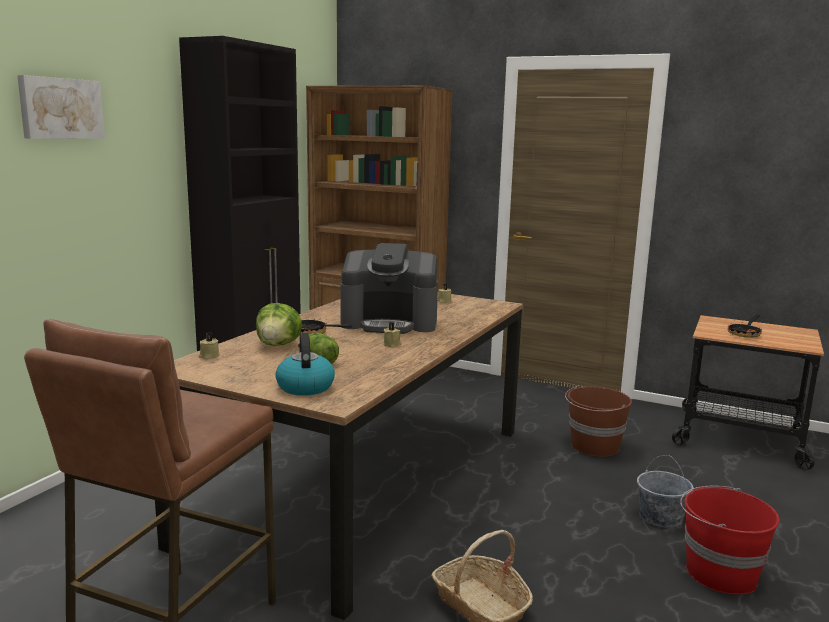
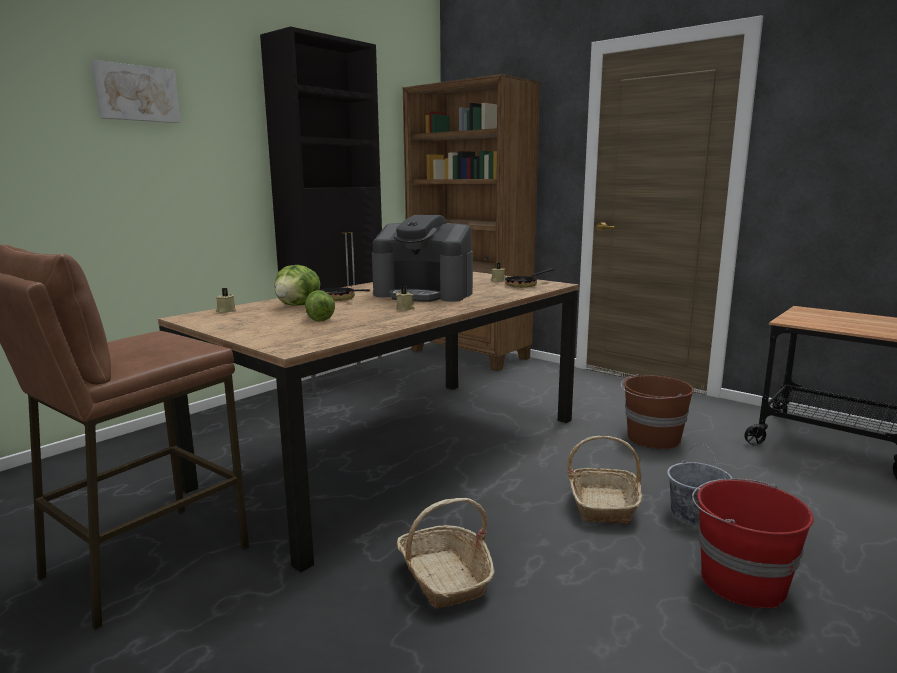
camera: 15 degrees right, 0 degrees up
(305, 387) = (279, 335): kettle -> none
(582, 517) = (603, 505): none -> basket
(745, 333) = (837, 322): frying pan -> frying pan (525, 285)

